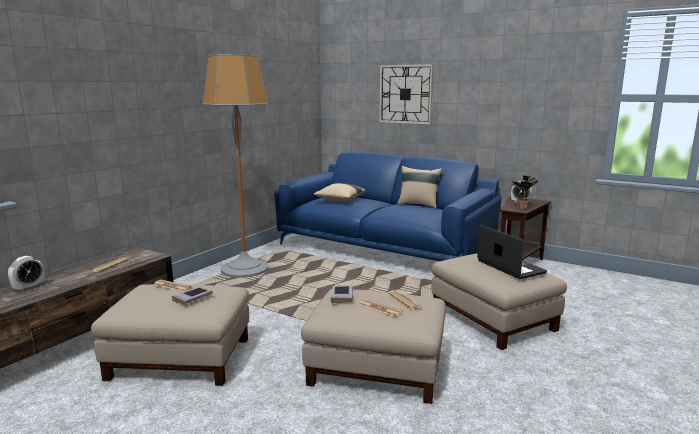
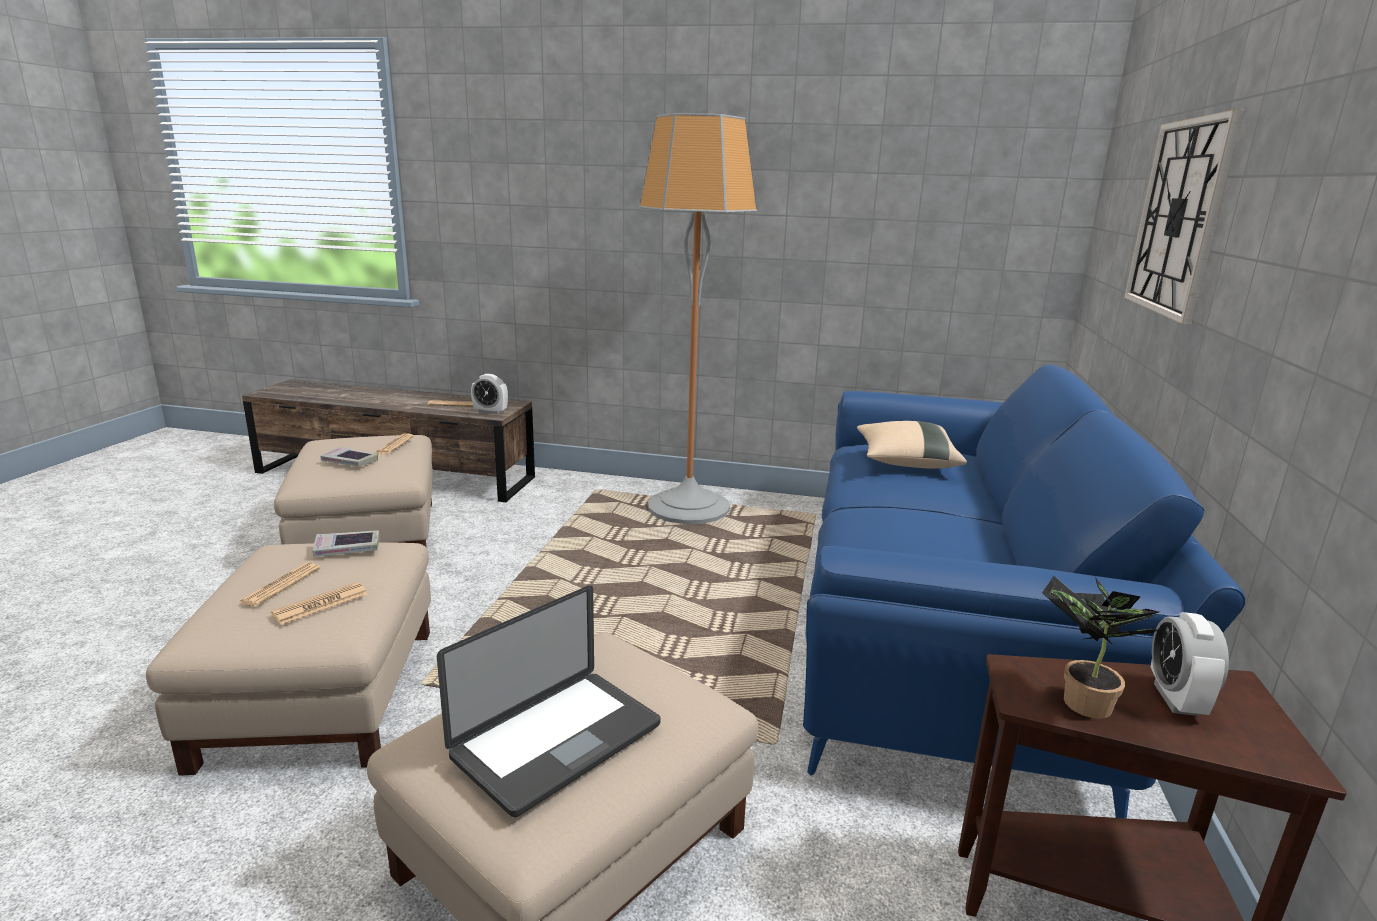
camera: 70 degrees right, 5 degrees up
(29, 287) = (375, 394): alarm clock -> alarm clock (490, 412)
(418, 205) = (1004, 546): beige pillow -> none

